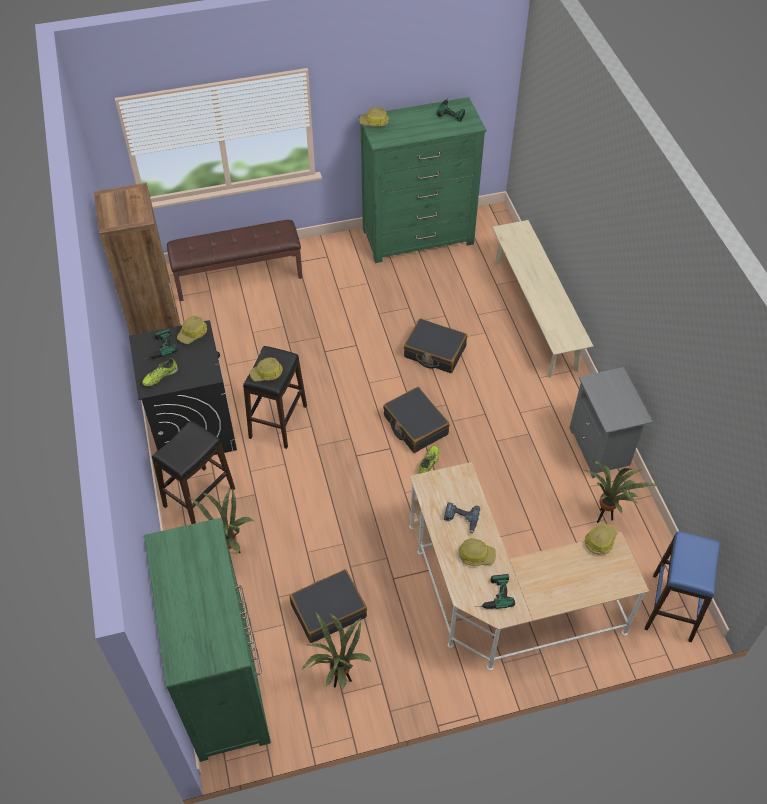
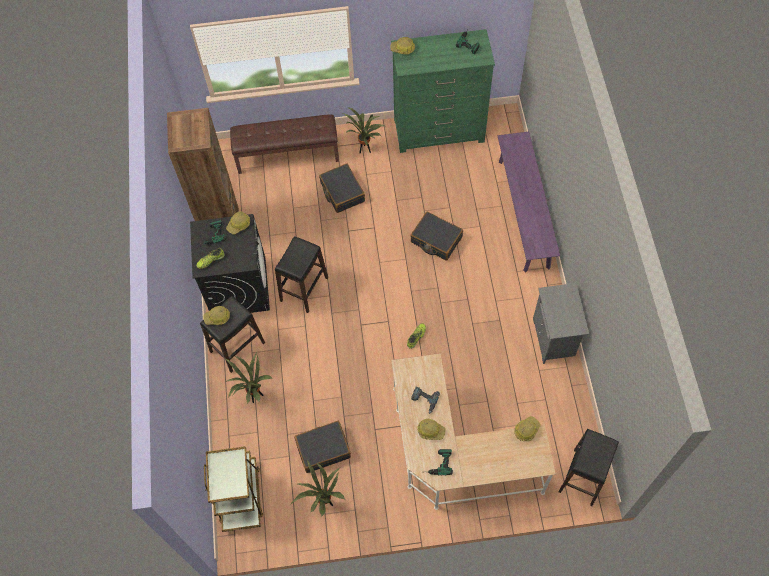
camera: 10 degrees right, 10 degrees up
(223, 683) = (240, 496): green dresser -> brown cart
(267, 374) = (293, 261): hard hat -> hard hat (217, 317)
(415, 425) = (410, 303): black suitcase -> black suitcase (342, 192)
(535, 314) = (523, 213): beige bench -> purple bench
(604, 518) = (545, 398): potted plant -> potted plant (365, 150)
(672, 608) = (583, 477): blue stool -> black stool

